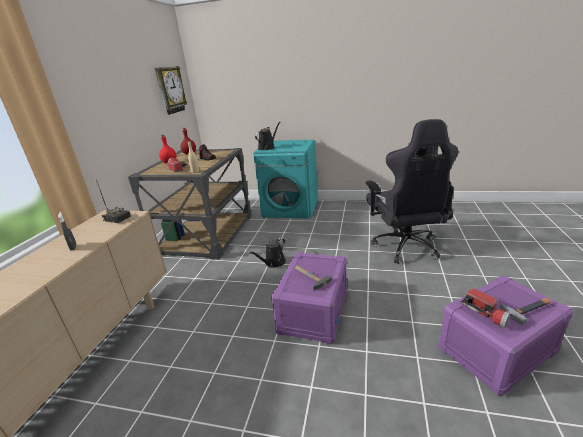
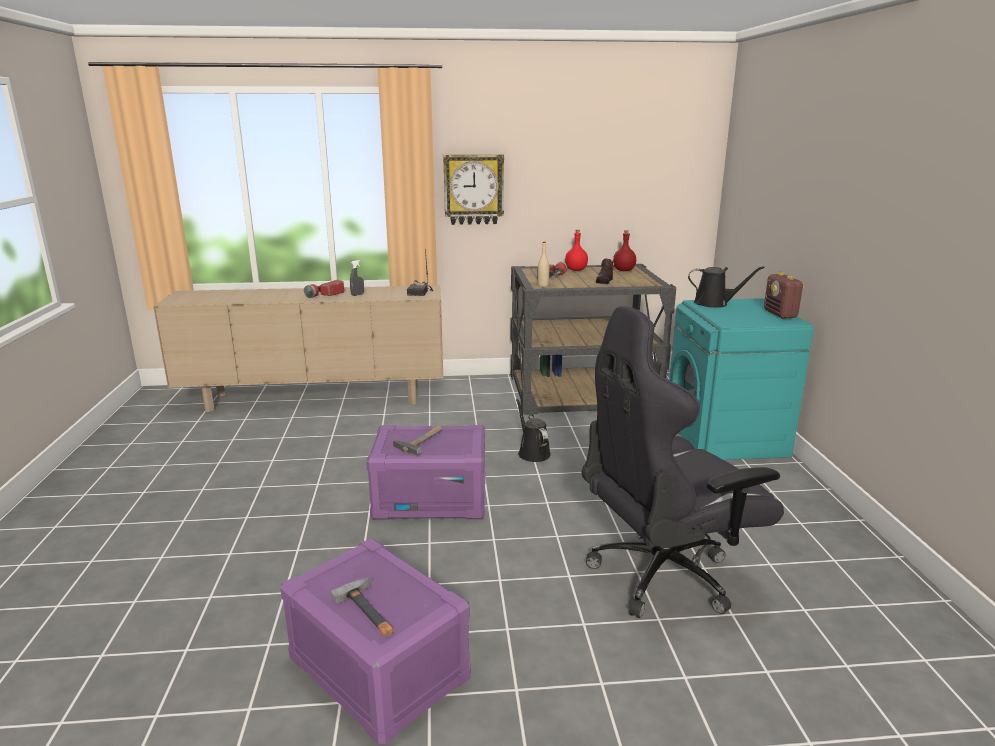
camera: 70 degrees right, 5 degrees down
(170, 90) = (658, 172): wall clock -> wall clock (473, 189)
(273, 263) = (532, 452): black watering can -> black watering can turned 45 degrees clockwise
(295, 141) = (780, 314): none -> radio
(485, 313) = (356, 569): flashlight -> flashlight (324, 295)

